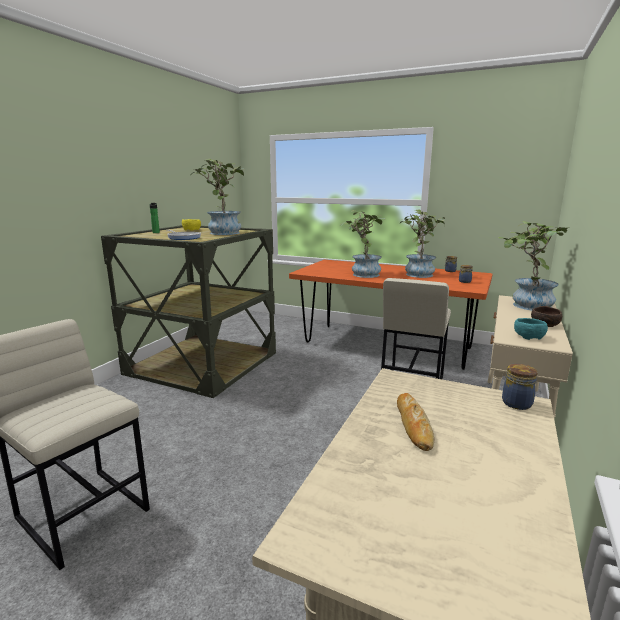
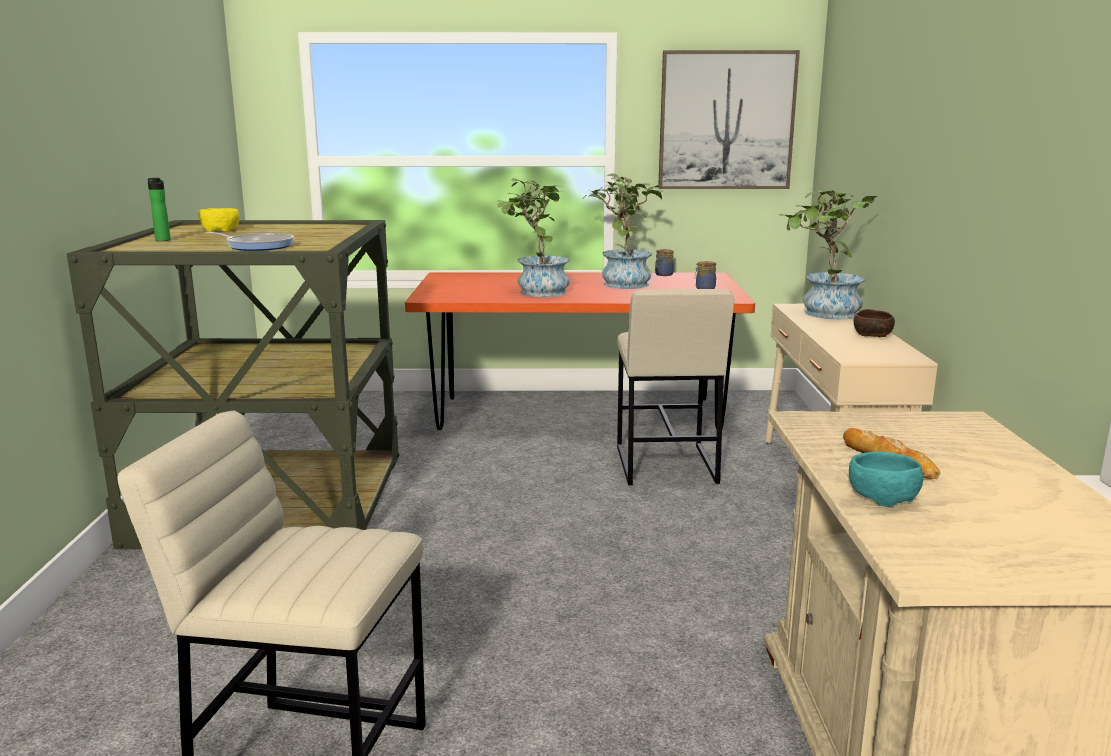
camera: 25 degrees left, 0 degrees up
(222, 232) = (303, 231): potted plant -> none
(499, 179) = (726, 121): none -> picture
(516, 403) = (956, 420): jar -> none
(528, 336) = (871, 351): turquoise bowl -> turquoise bowl (881, 496)

